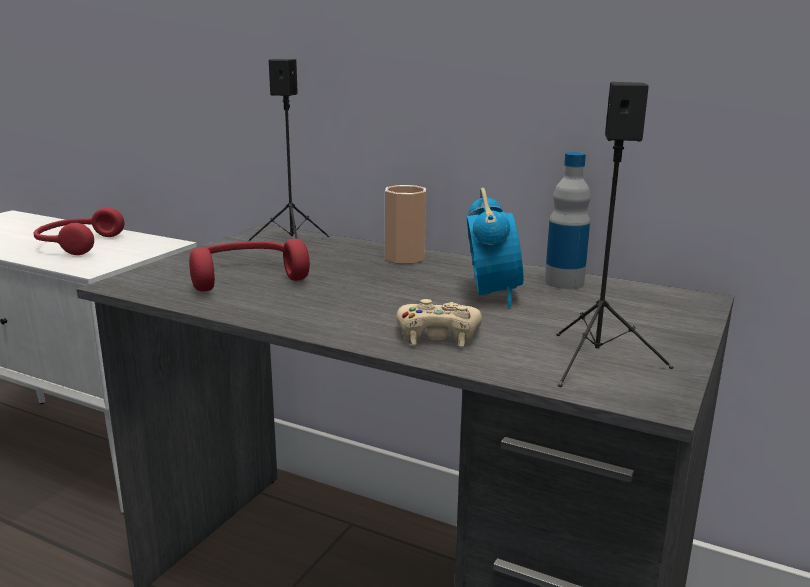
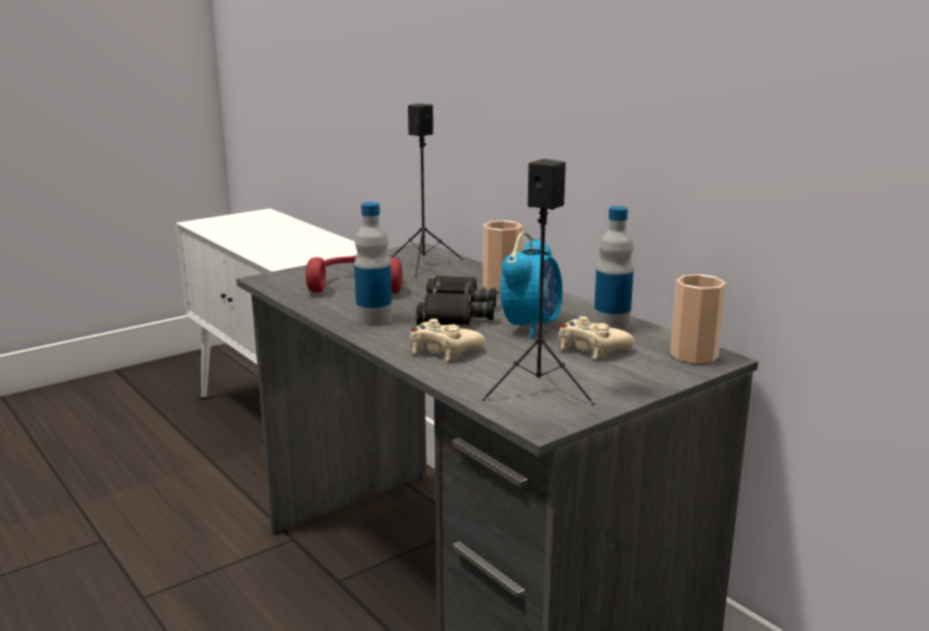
camera: 25 degrees right, 0 degrees up
(76, 244) = (290, 243): red headphones -> none
(313, 312) = (374, 319): none -> bottle
(393, 292) = (454, 313): none -> black binoculars
(580, 308) = (591, 348): none -> beige game controller
(677, 299) = (694, 355): none -> cup

